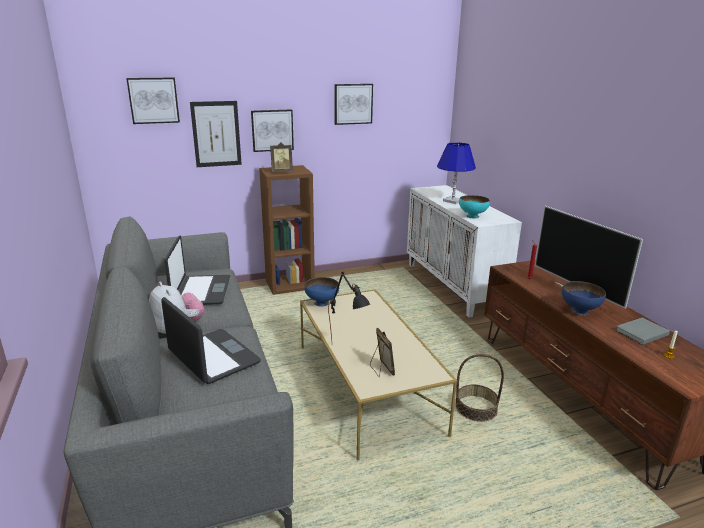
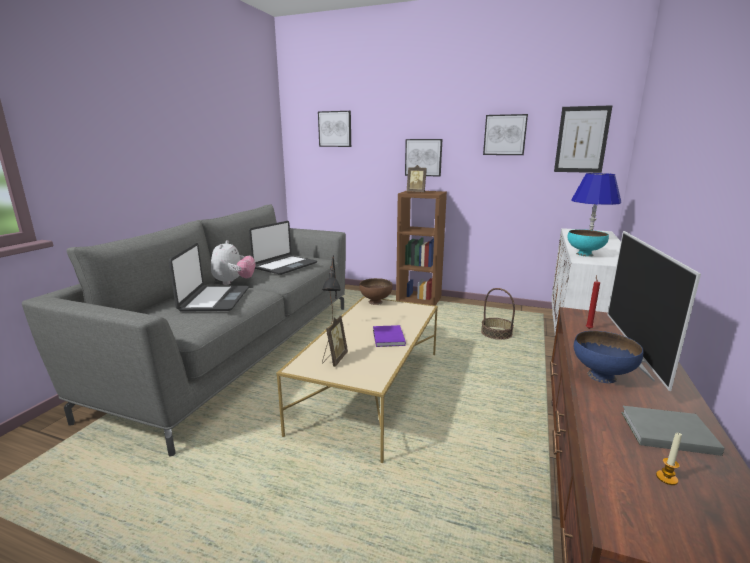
camera: 40 degrees right, 5 degrees down
(216, 134) = (377, 158): picture -> picture (581, 140)
(322, 303) = (376, 302): blue bowl -> brown bowl
(388, 334) = (388, 338): none -> purple book
(476, 408) = (446, 454): basket -> basket (496, 333)

